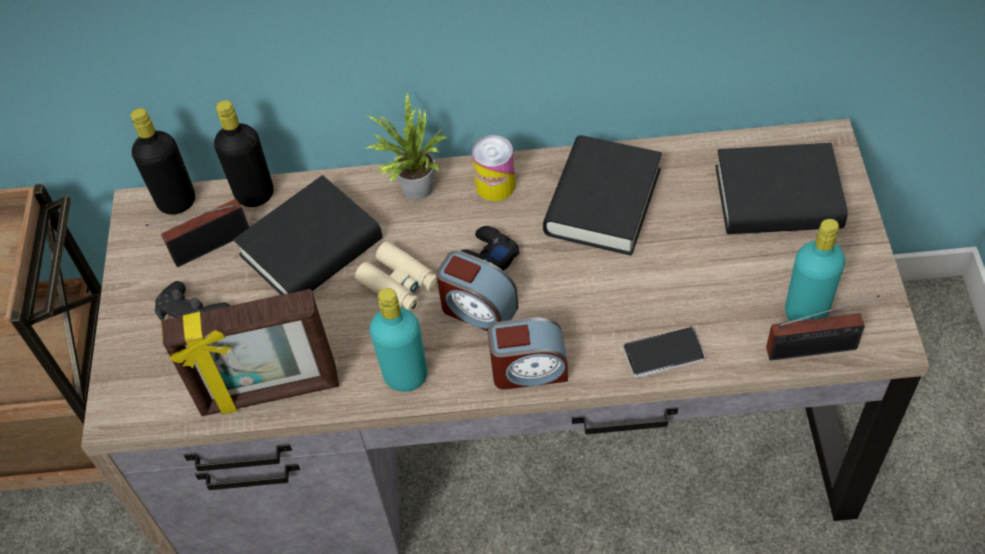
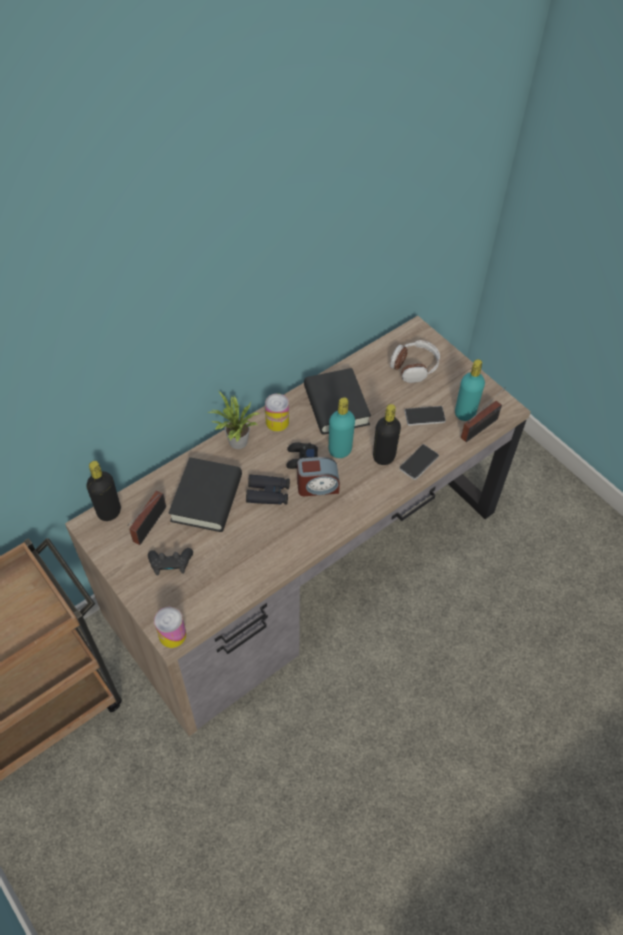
camera: 40 degrees left, 0 degrees up
(117, 414) = (172, 635): none -> can
(255, 194) = (151, 486): black bottle -> black bottle (384, 457)
(270, 394) = (246, 580): picture frame -> none
(399, 283) = (268, 493): beige binoculars -> black binoculars
(405, 376) = (308, 535): turquoise bottle -> turquoise bottle (340, 450)
(529, 369) = (364, 501): alarm clock -> none
(732, 285) = (424, 416): none -> phone
(778, 198) = (414, 367): black book -> headphones

